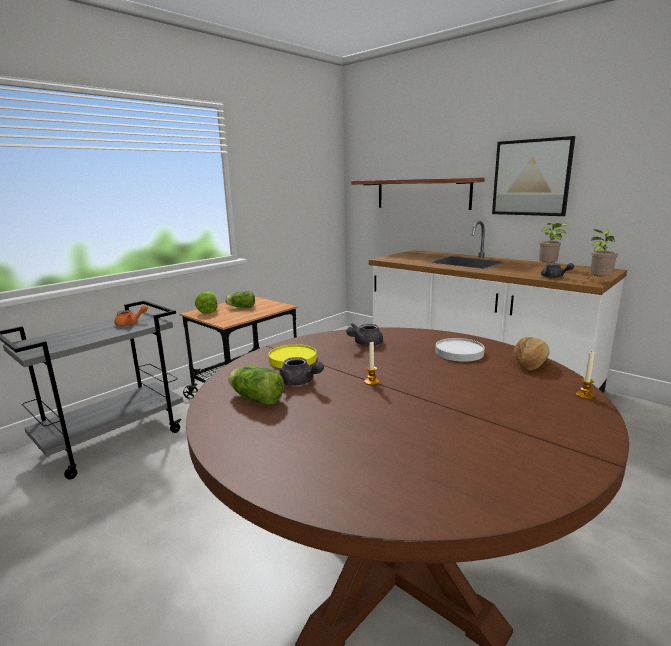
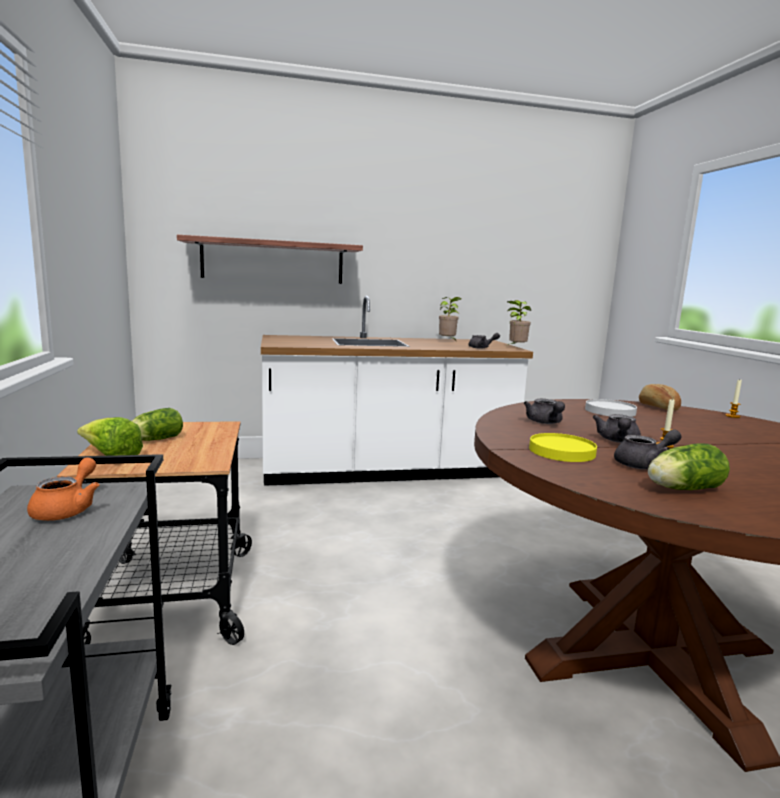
camera: 55 degrees left, 5 degrees down
(354, 368) = (618, 441): none -> grey teapot
(531, 177) = (406, 251): picture -> none

